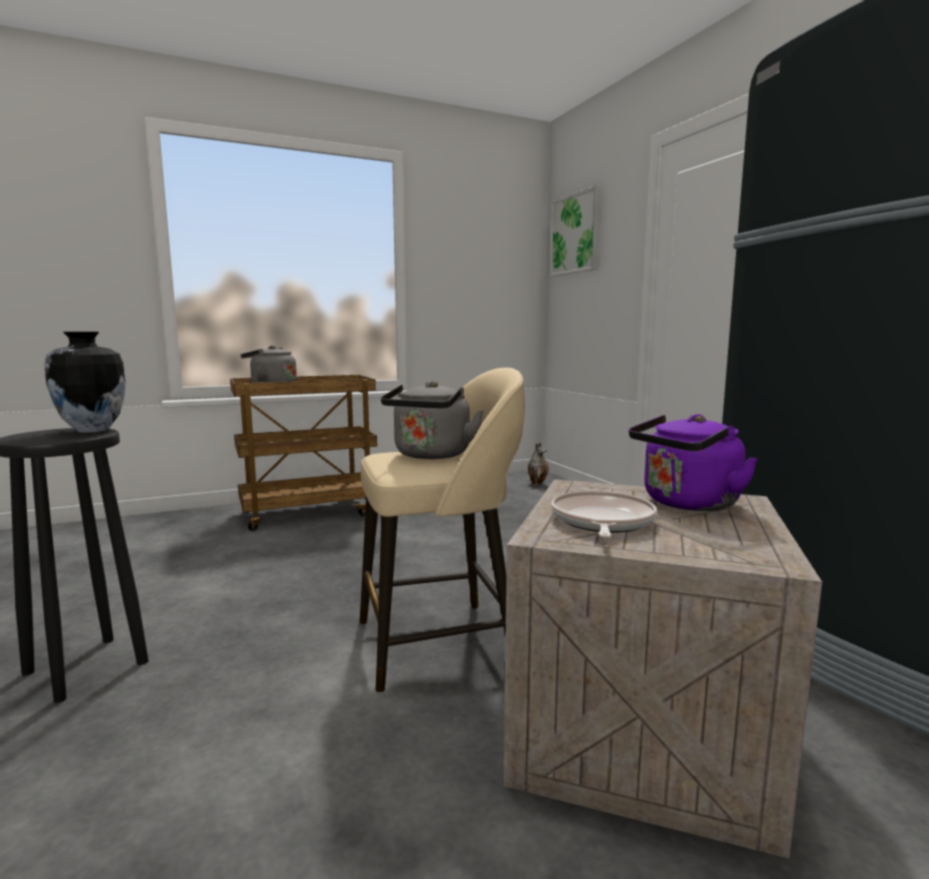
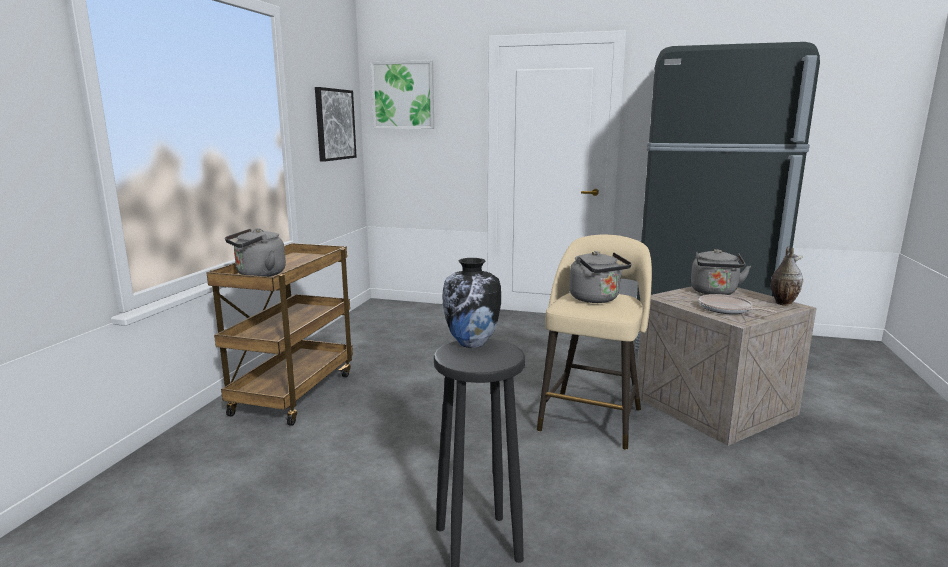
camera: 50 degrees left, 5 degrees up
(489, 270) = (334, 124): none -> picture
(537, 483) = (398, 310): vase -> vase (782, 303)
(686, 504) = (714, 292): purple kettle -> grey kettle

